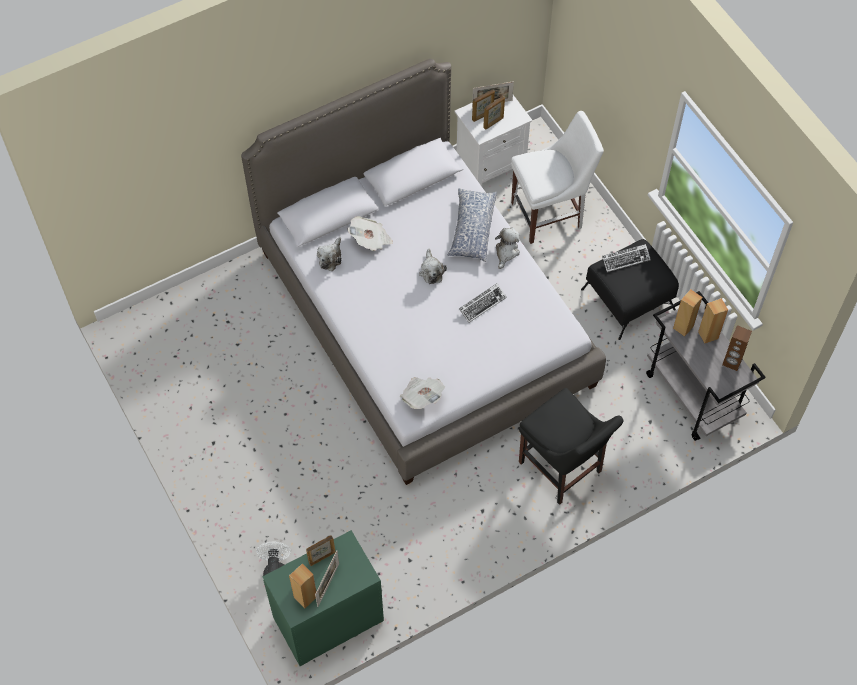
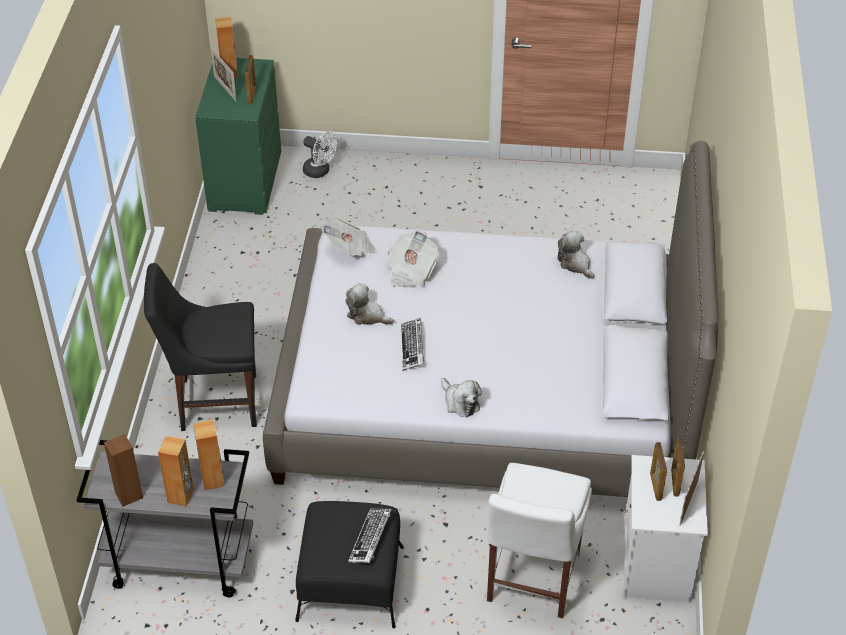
camera: 125 degrees right, 15 degrees down
(371, 240) = (572, 303): newspaper -> newspaper (411, 271)
(431, 271) = (490, 329): plush toy -> plush toy (367, 315)
(471, 229) = (516, 389): pillow -> none

